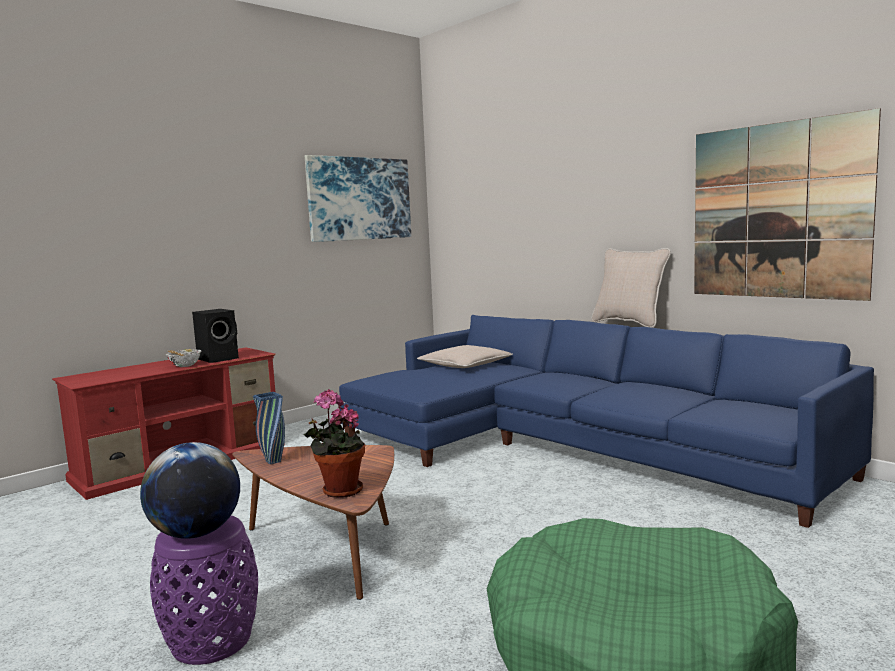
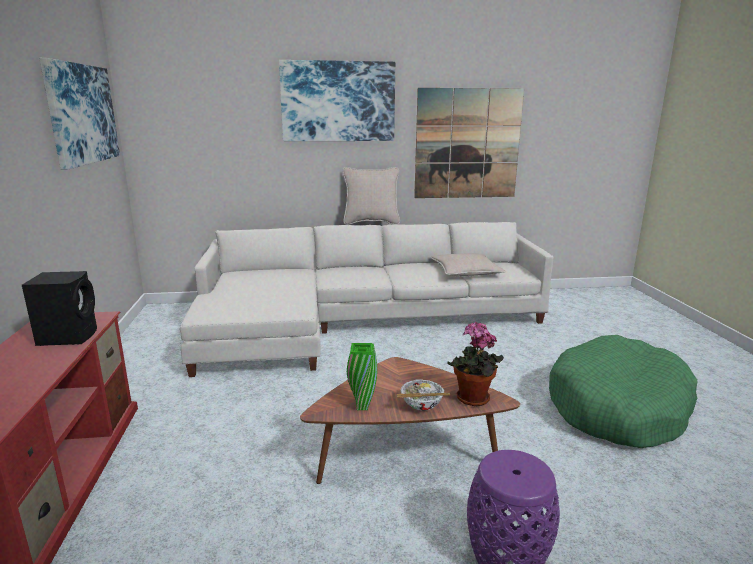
camera: 55 degrees left, 10 degrees up
(184, 366) = (55, 358): bowl -> bowl (421, 406)
(196, 533) = (525, 474): globe -> none
(273, 461) = (362, 407): blue vase -> green vase
(465, 365) = (252, 277): beige pillow -> beige pillow (466, 271)
(562, 444) = (356, 320): blue sofa -> white sofa
(601, 166) = (338, 101): none -> picture

